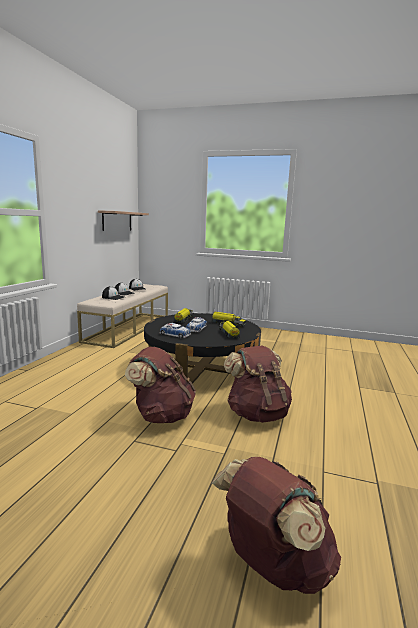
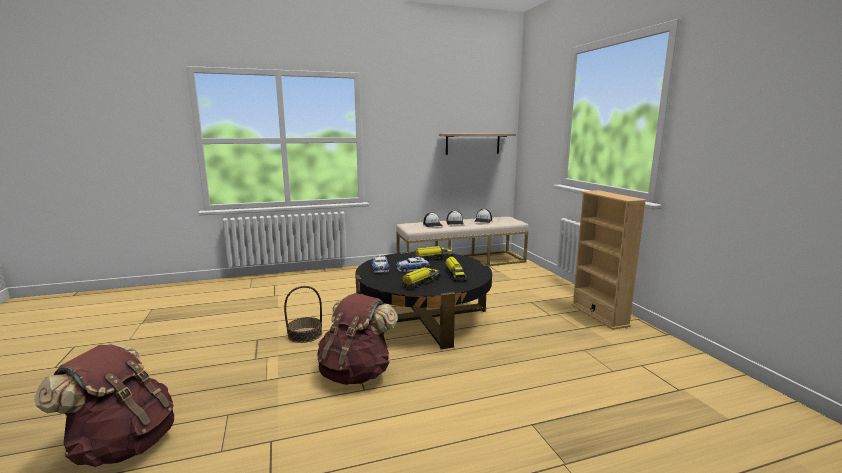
camera: 55 degrees right, 0 degrees up
(161, 416) = (305, 334): brown backpack -> basket
(266, 333) = (599, 315): none -> beige bookcase

